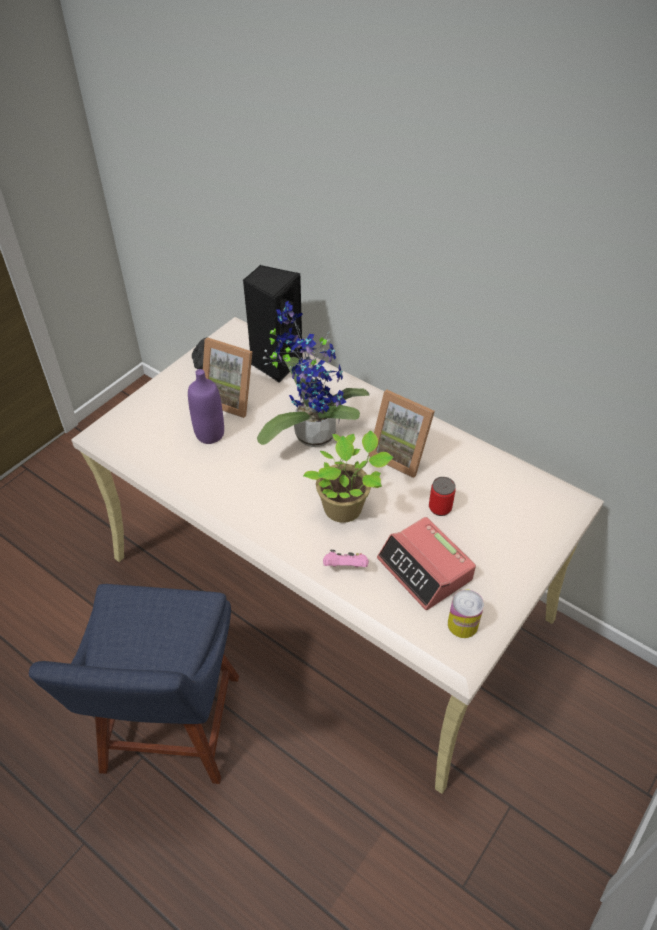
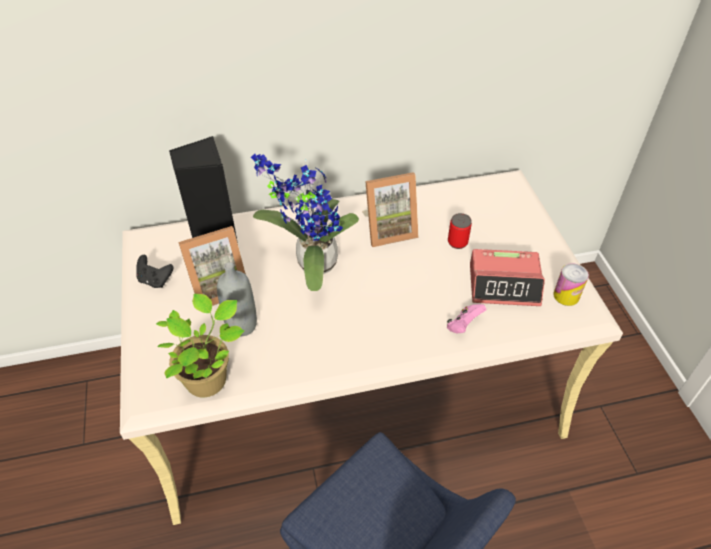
camera: 50 degrees left, 0 degrees up
(209, 434) = (241, 325): purple bottle -> grey bottle
(346, 508) = (409, 291): potted plant -> potted plant (209, 378)

